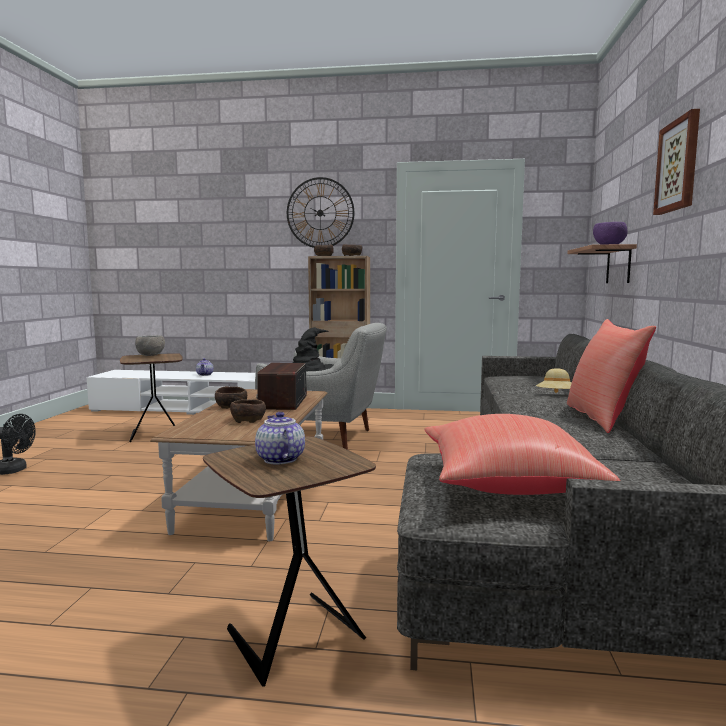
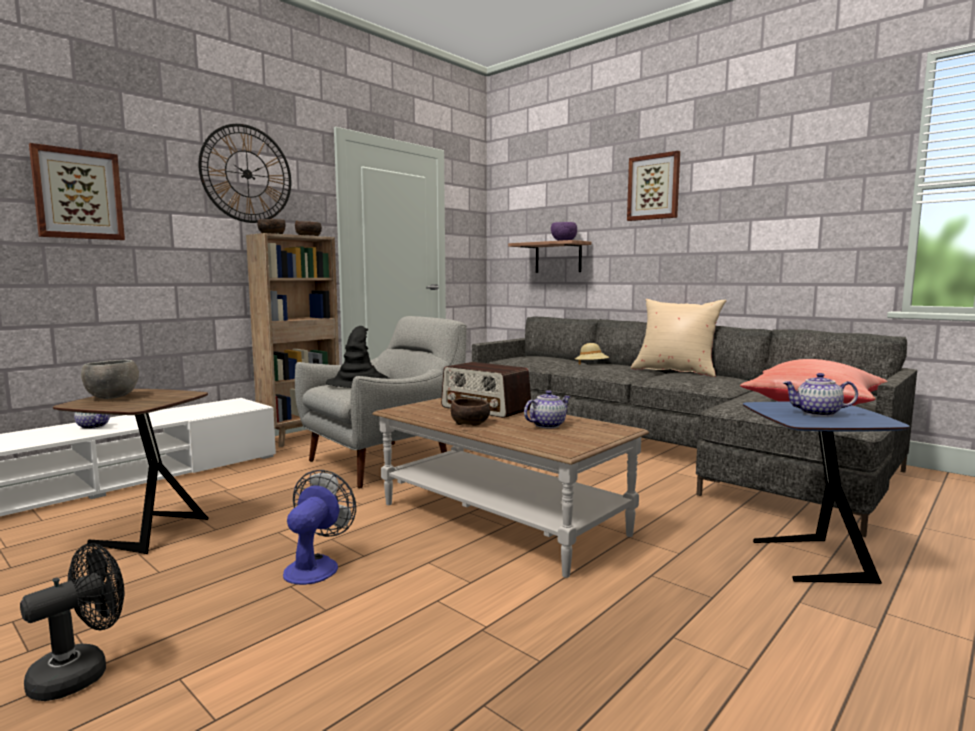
camera: 55 degrees left, 0 degrees up
(139, 472) = (316, 566): none -> fan
(219, 239) = (78, 194): none -> picture
(248, 420) = (547, 425): brown bowl -> teapot
(290, 634) = (808, 561): brown side table -> blue side table
(602, 418) = (675, 371): red pillow -> beige pillow

